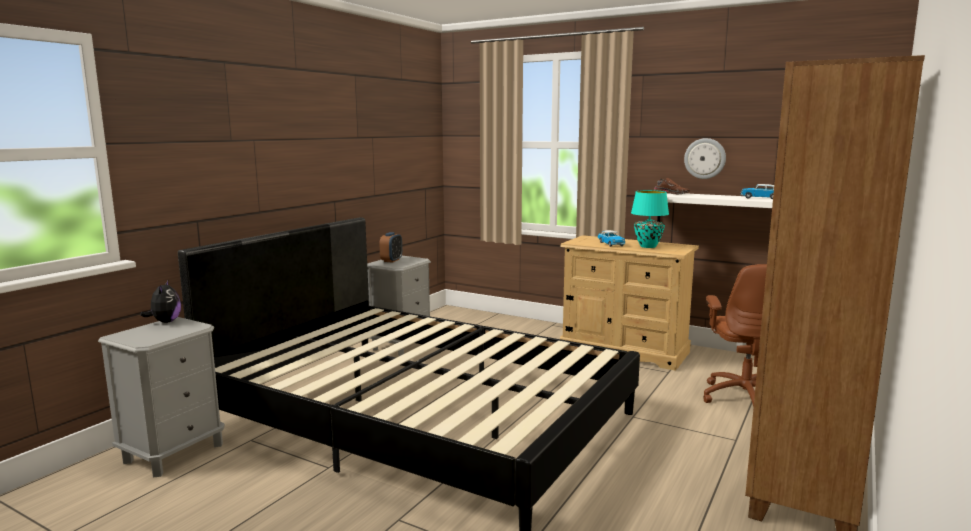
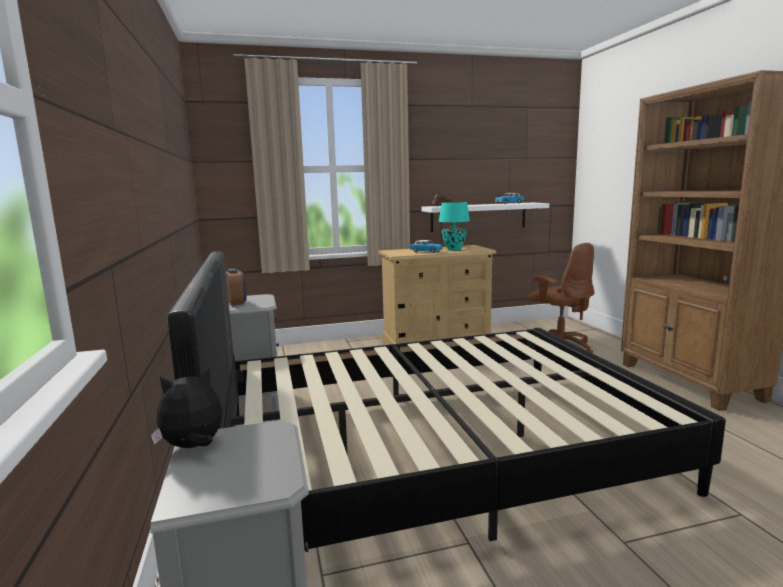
camera: 45 degrees left, 0 degrees up
(165, 322) = (193, 447): plush toy -> plush toy turned 60 degrees counterclockwise
(705, 158) = (463, 176): wall clock -> none

